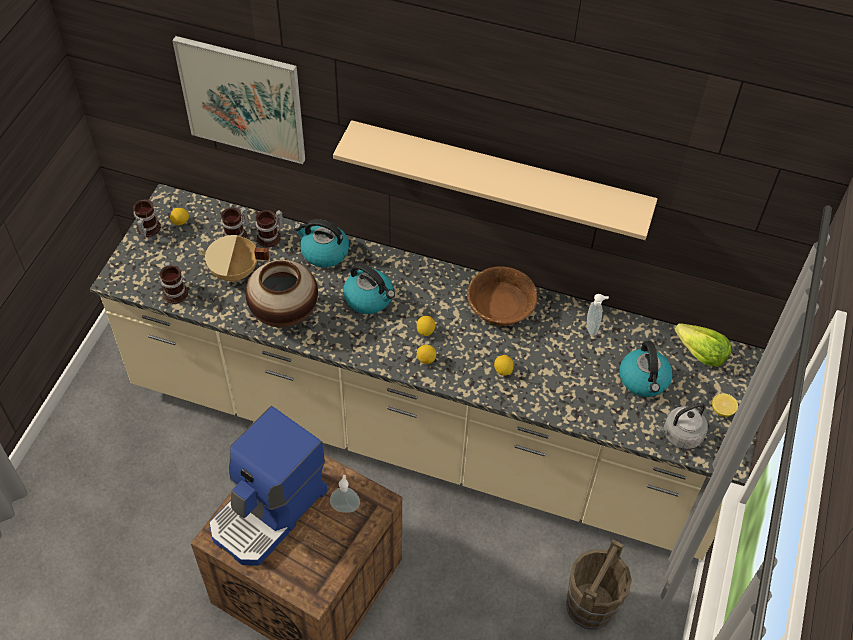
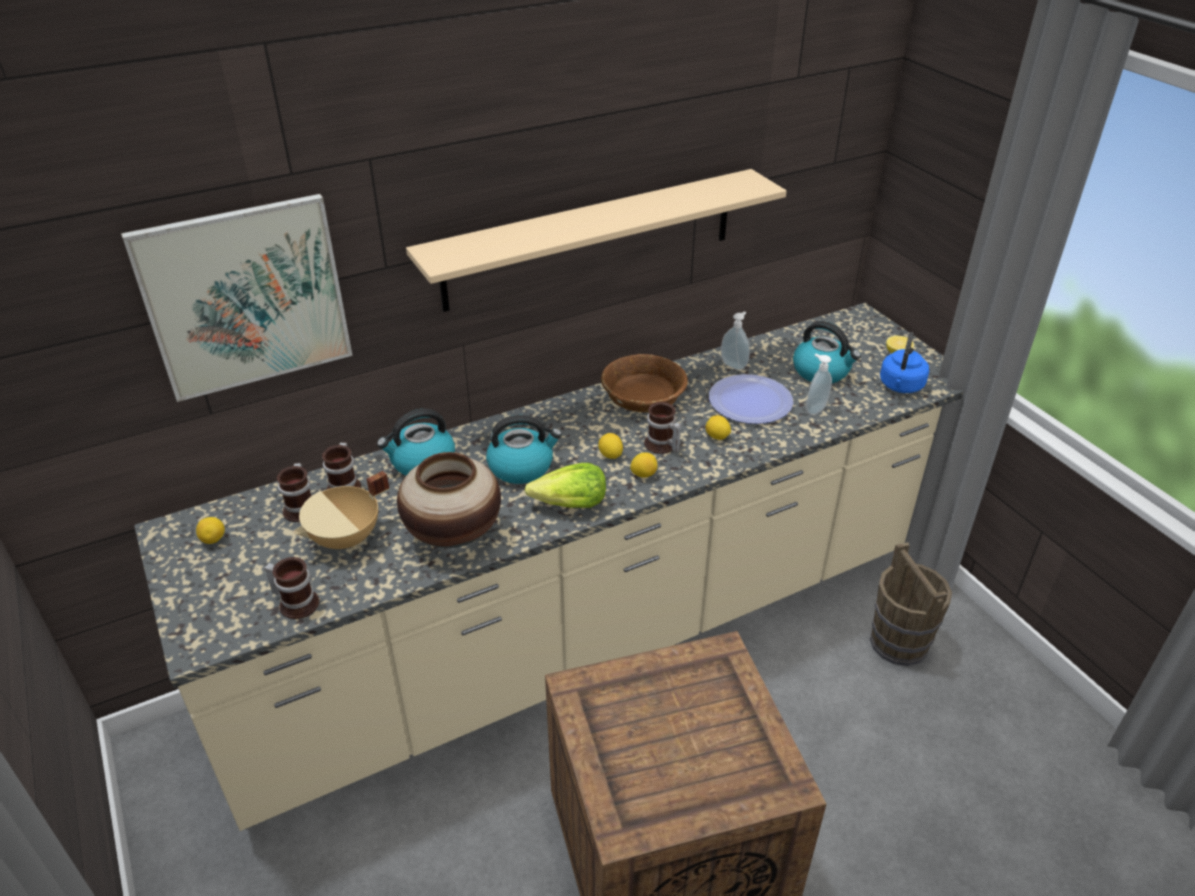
camera: 45 degrees left, 15 degrees down
(147, 229) = (176, 573): mug -> mug (661, 446)
(269, 512) = (641, 754): coffee machine -> none
(345, 507) = (704, 683): soap dispenser -> soap dispenser (814, 409)
(561, 363) = (750, 401): none -> plate
(680, 435) = (900, 386): grey kettle -> blue kettle
(700, 354) = (828, 332): lettuce -> lettuce (570, 504)

